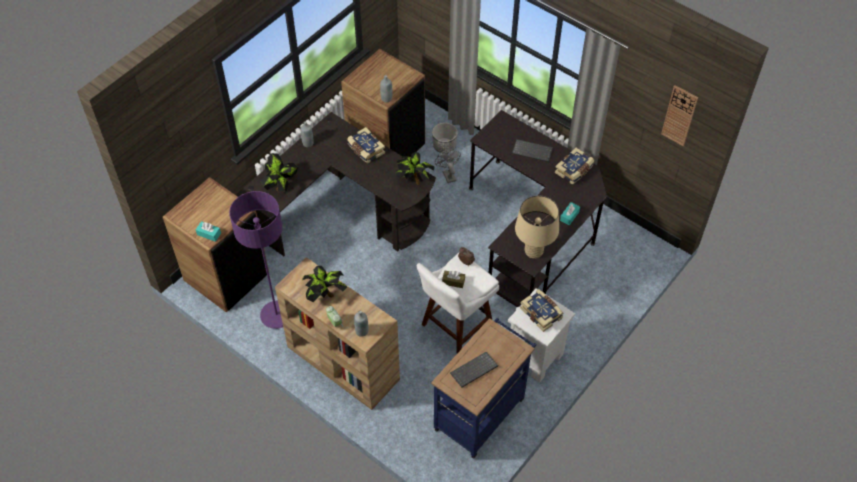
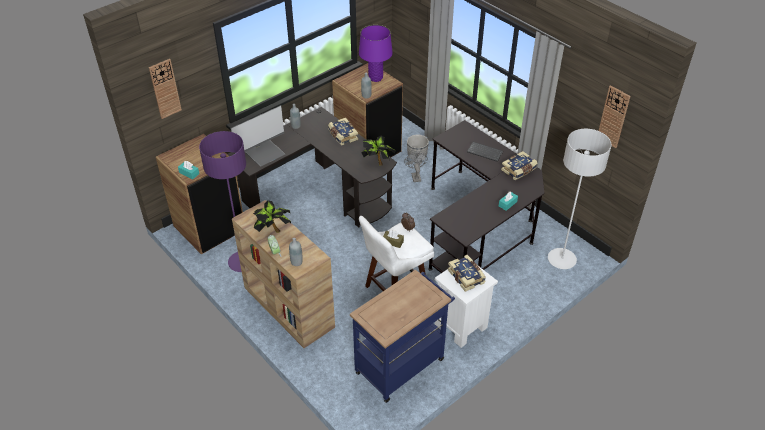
camera: 10 degrees right, 10 degrees down
(167, 144) = (165, 89): none -> wall clock
(281, 186) = (264, 153): potted plant -> monitor
(391, 71) = (375, 78): none -> purple table lamp
(474, 371) = (391, 310): keyboard -> none
(533, 251) = (469, 227): beige table lamp -> none
(628, 259) = (561, 259): none -> grey floor lamp

